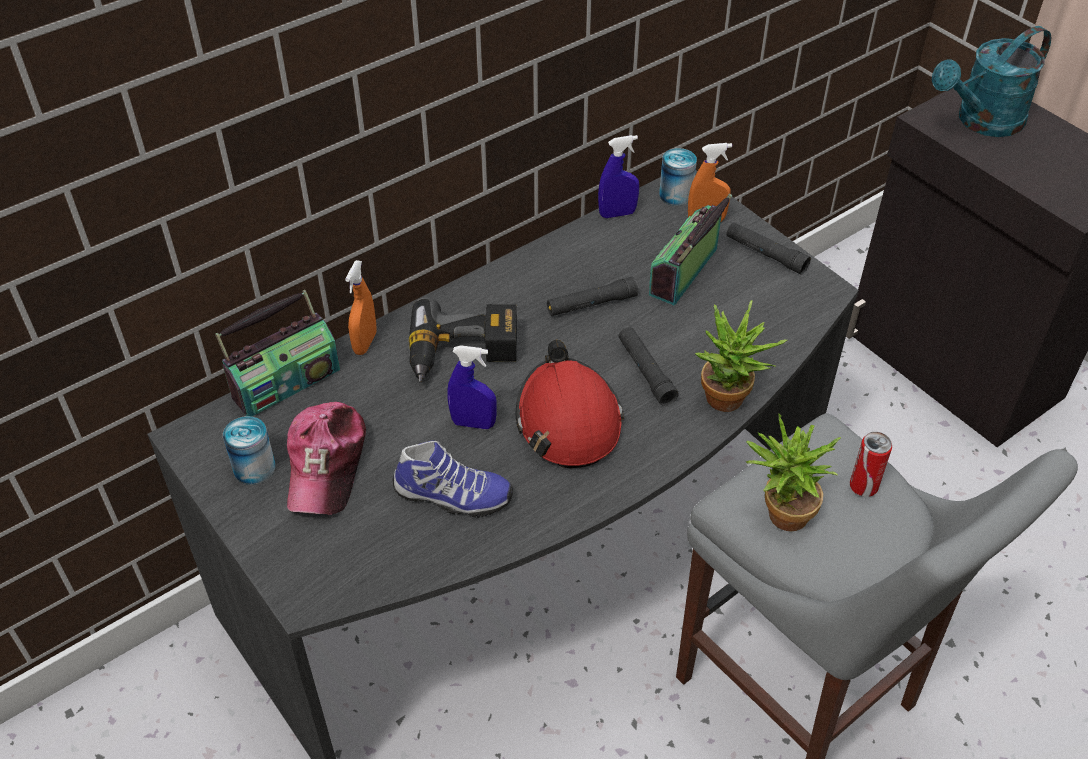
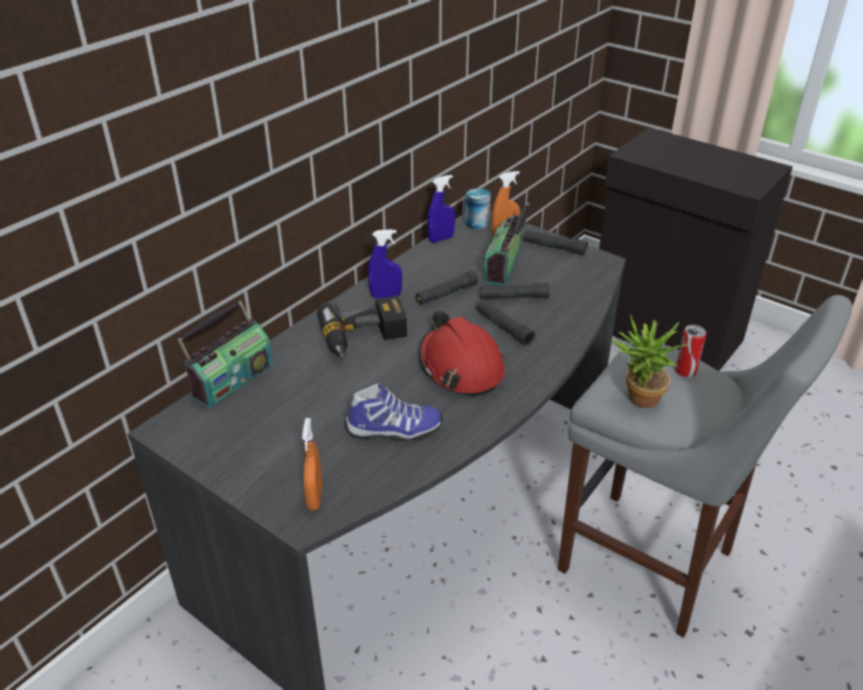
camera: 15 degrees left, 10 degrees down
(254, 468) = (227, 440): can -> none
(327, 464) = (286, 427): cap -> none
(365, 343) = (286, 344): orange spray bottle -> orange spray bottle (315, 498)
(473, 423) = (390, 380): blue spray bottle -> blue spray bottle (385, 296)
(678, 326) = (513, 297): none -> black flashlight
(729, 403) = (571, 337): potted plant -> none
(981, 122) = (663, 152): turquoise watering can -> none

